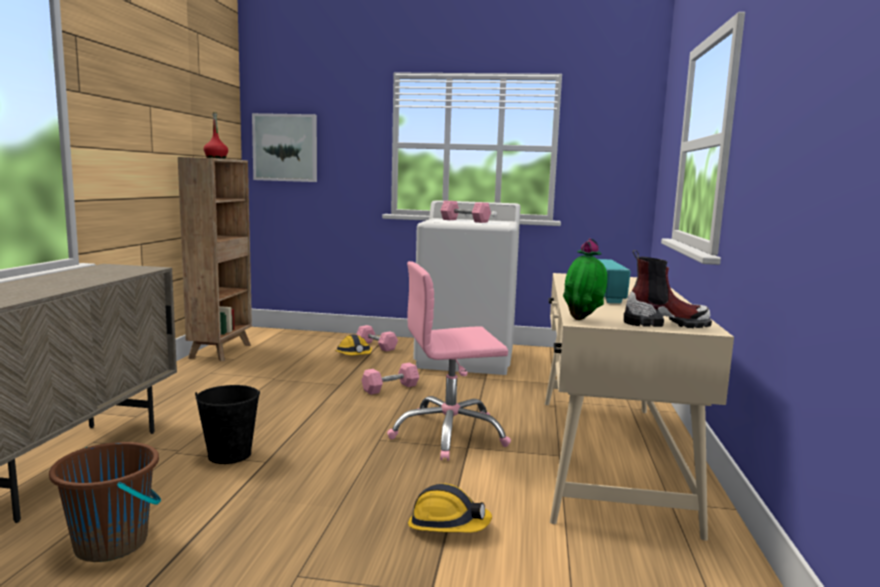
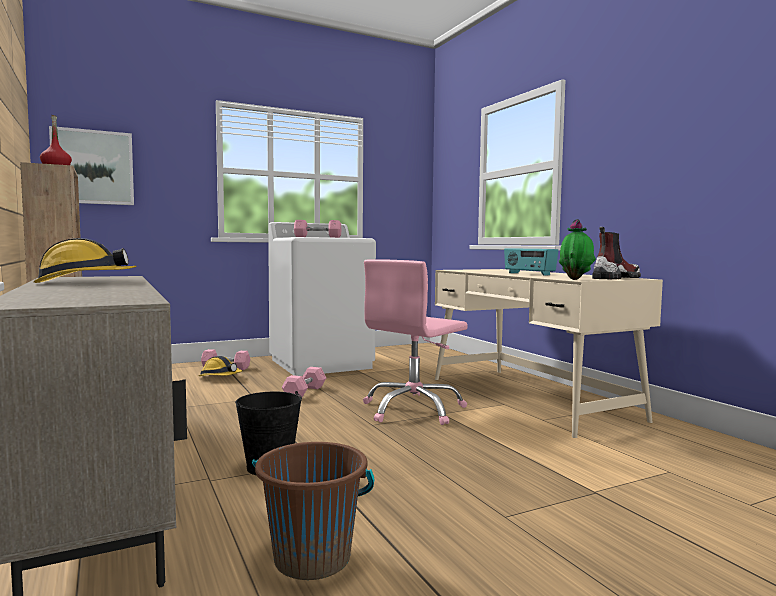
camera: 35 degrees left, 5 degrees down
(448, 525) = (526, 457): hard hat -> hard hat (85, 282)

